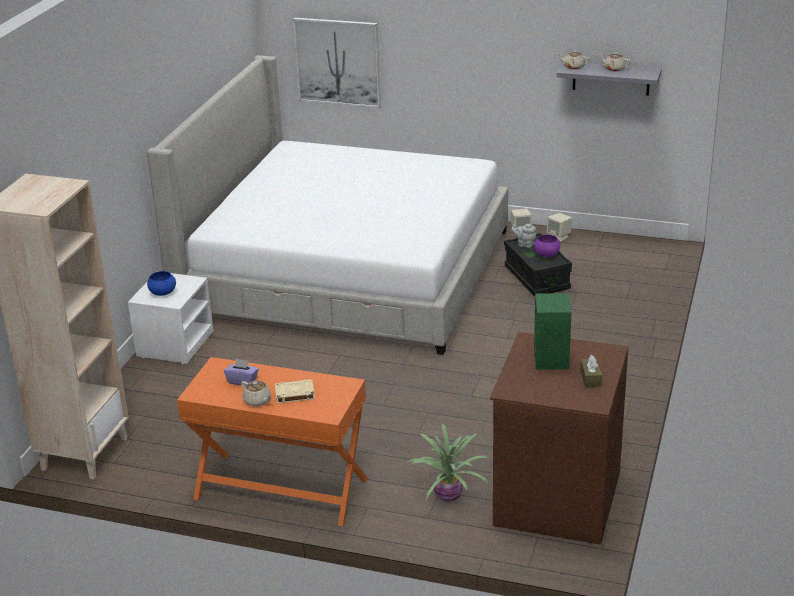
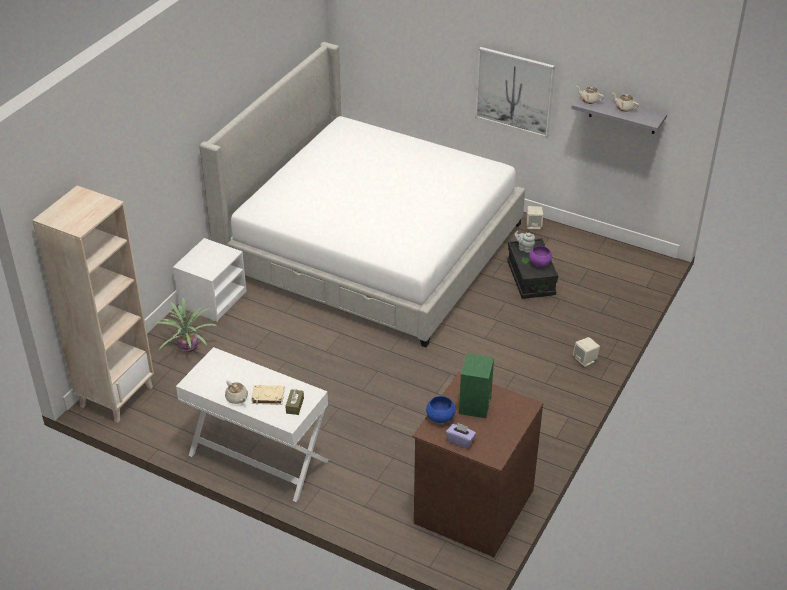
camera: 10 degrees right, 10 degrees up
(162, 293) = (202, 262): blue bowl -> blue bowl (440, 417)
(242, 381) = (231, 376): purple tissue box -> purple tissue box (460, 440)
(280, 489) = (258, 458): orange console table -> white console table
(337, 62) = (392, 56): picture -> picture (514, 91)
(447, 497) = (386, 489): potted plant -> potted plant (187, 348)
(559, 236) = (565, 236): beige speaker -> beige speaker (585, 360)
(590, 378) = (500, 430): brown tissue box -> brown tissue box (295, 405)

